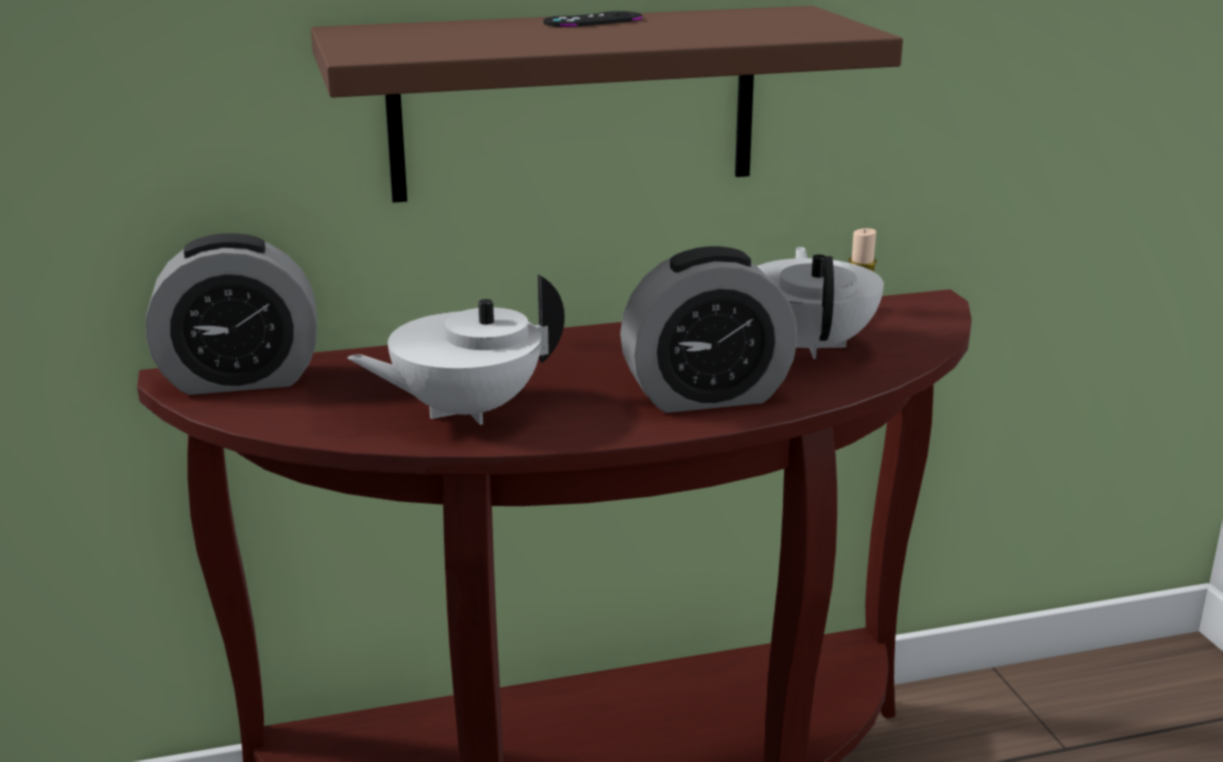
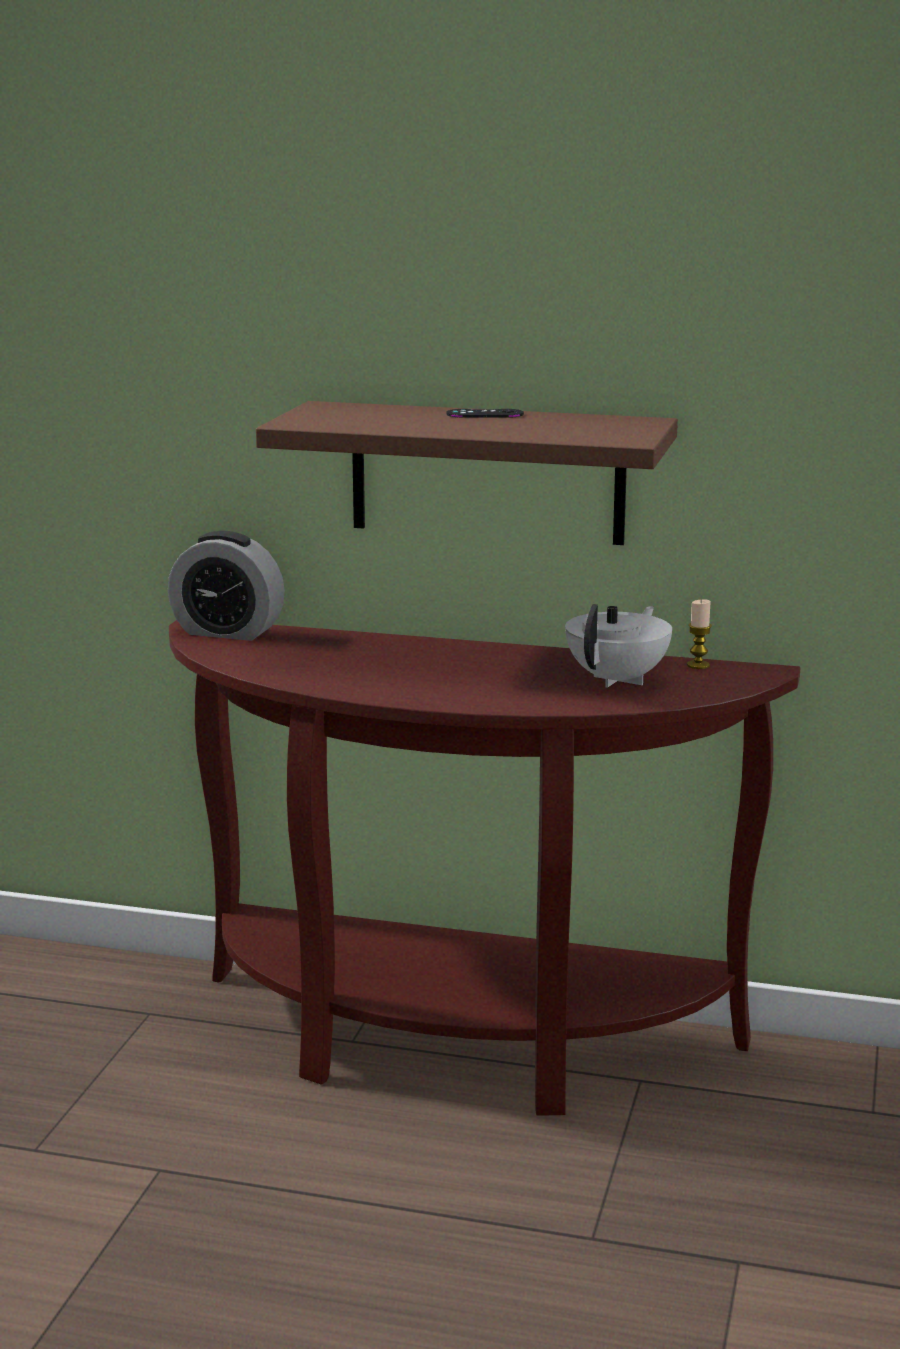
camera: 30 degrees right, 5 degrees down
(465, 411) = (332, 671): white teapot -> none
(706, 396) = (494, 692): alarm clock -> none

